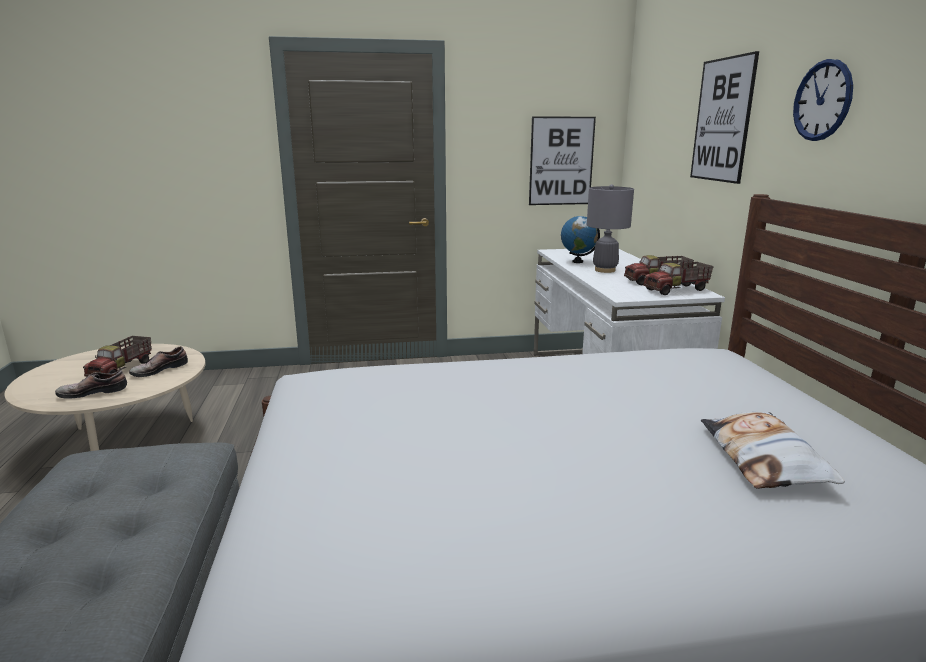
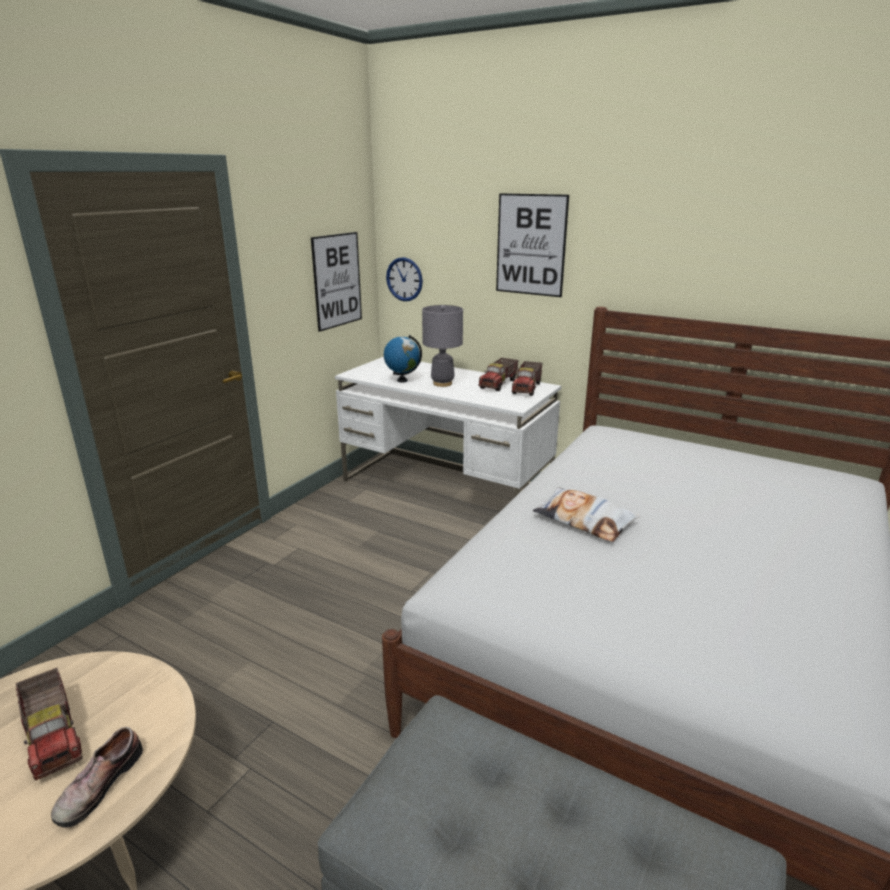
camera: 50 degrees left, 5 degrees up
(158, 369) = (114, 701): shoe -> none
(764, 458) = (766, 489): pillow -> pillow (584, 520)
(822, 100) = (643, 240): wall clock -> wall clock (404, 279)

